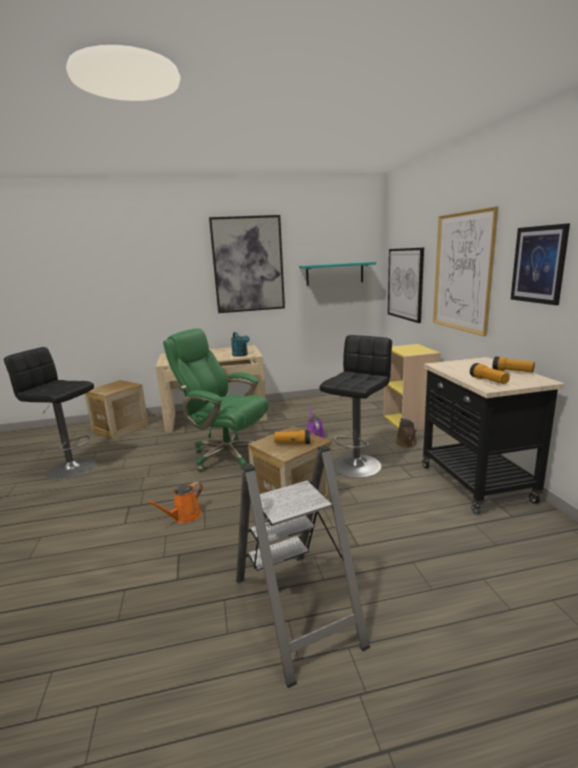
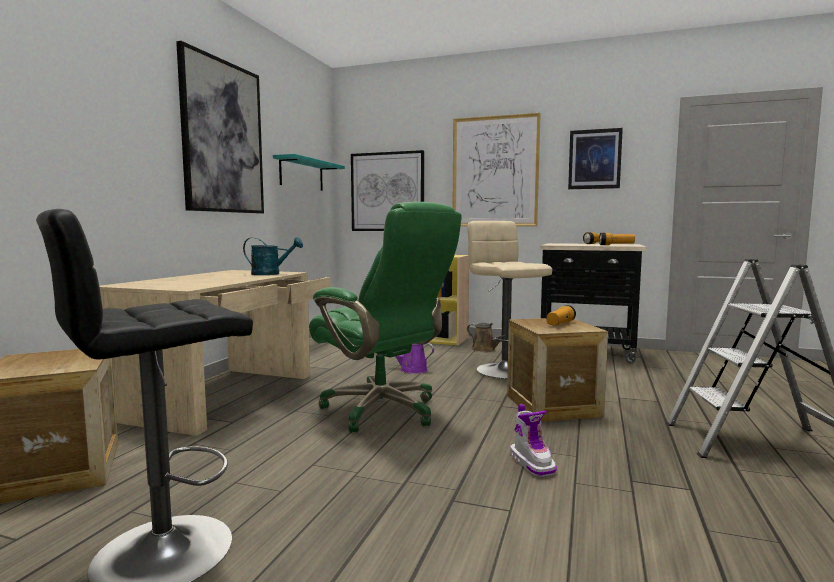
camera: 60 degrees left, 10 degrees down
(184, 516) = (532, 463): orange watering can -> boot
(226, 456) = (382, 412): green office chair -> green office chair turned 105 degrees counterclockwise
(357, 465) = (505, 370): black stool -> beige stool

